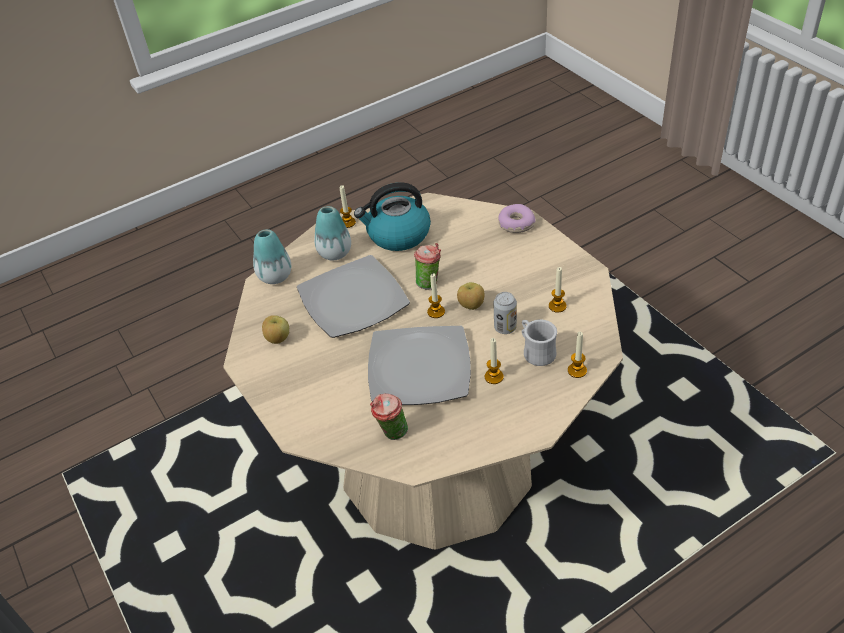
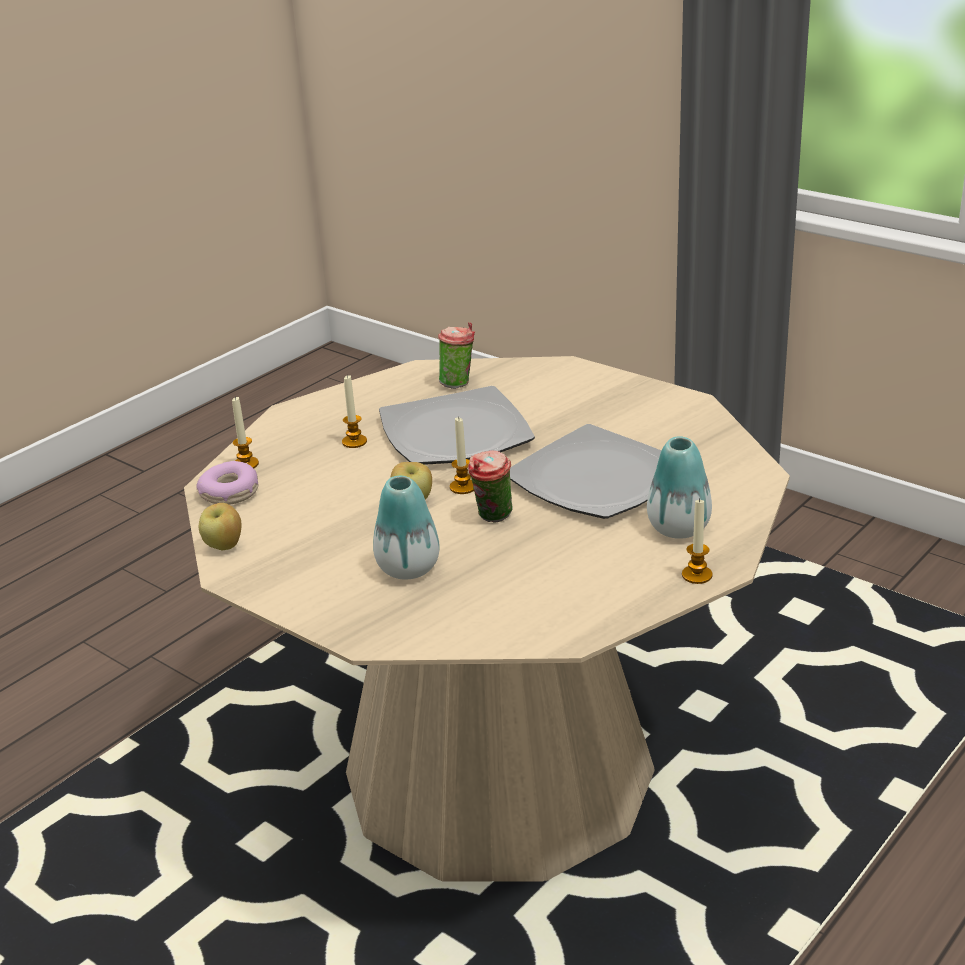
camera: 160 degrees right, 15 degrees down
(275, 276) = (745, 484): vase -> vase (408, 568)
(278, 339) = (667, 426): apple -> apple (224, 546)
(397, 235) = (589, 572): kettle -> none
(505, 327) = (354, 488): can -> none
(516, 224) = (377, 627): donut -> donut (230, 493)
(536, 352) = (304, 472): white mug -> none
(557, 306) = (281, 523): candle -> none

